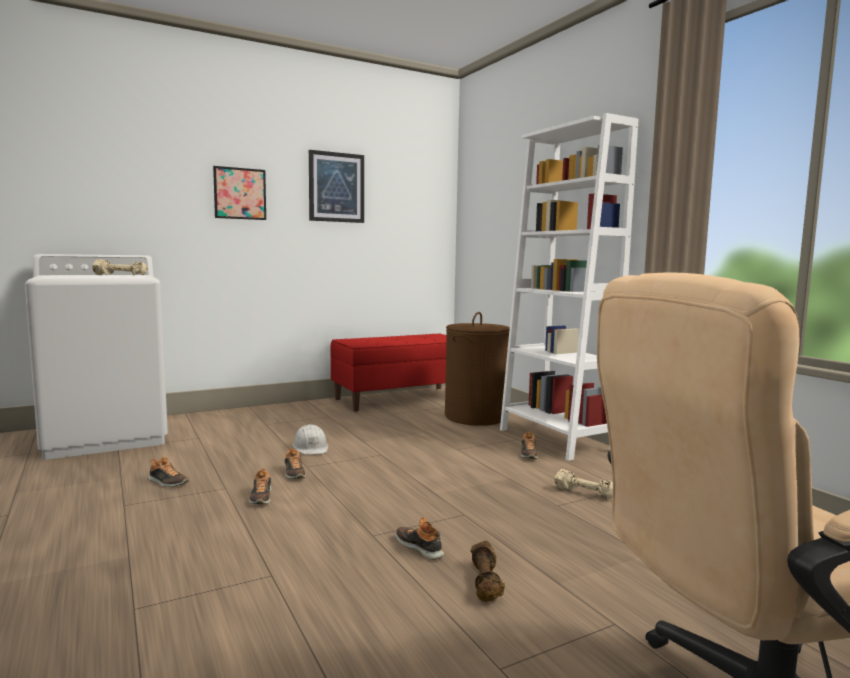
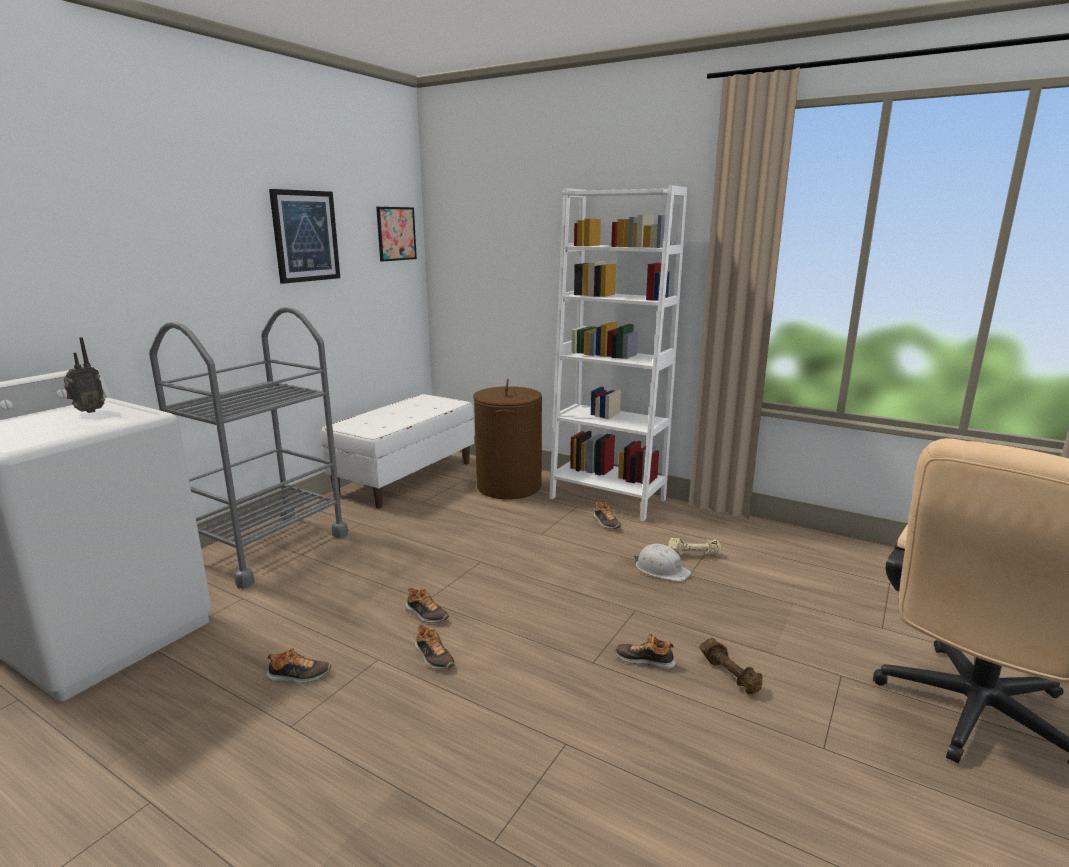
camera: 30 degrees left, 10 degrees up
(121, 275) = (88, 411): beige dumbbell -> radio
(240, 193) = (193, 257): picture -> picture (396, 233)
(252, 417) = (268, 547): none -> grey cart
(311, 447) = (397, 573): white hard hat -> white hard hat (661, 569)
(400, 398) = (405, 477): red bench -> white bench

